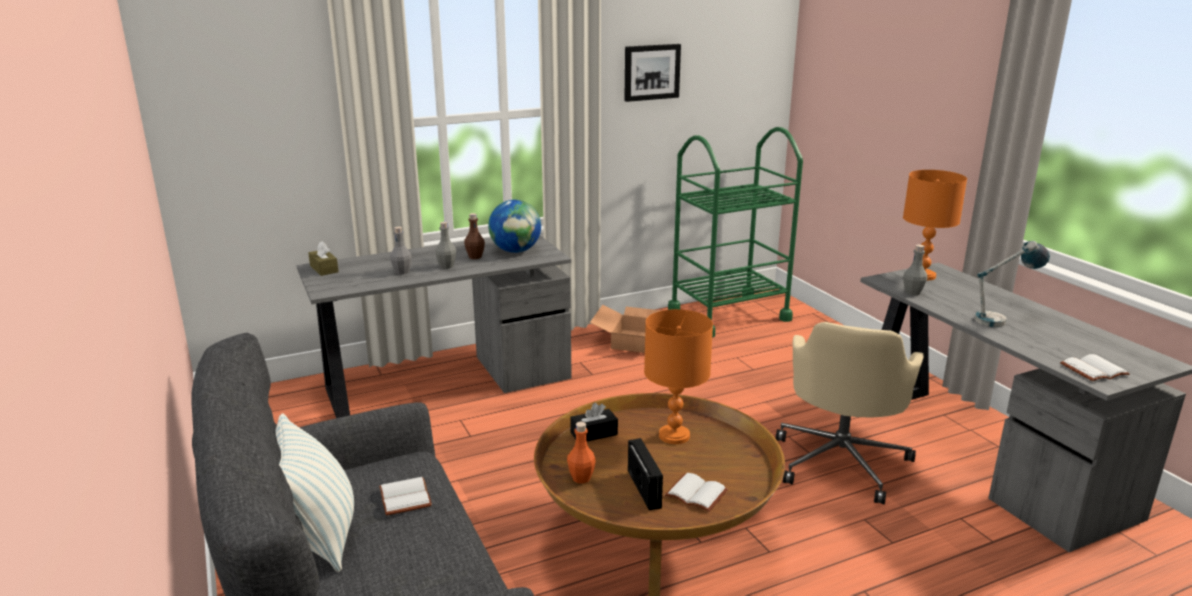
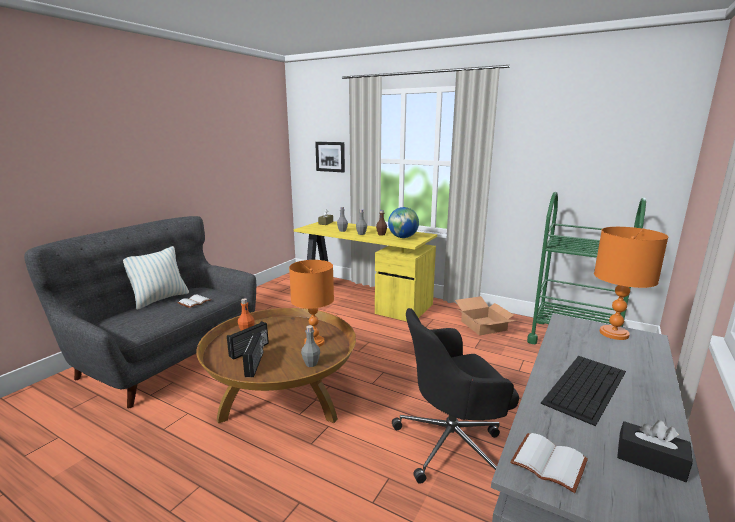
camera: 55 degrees right, 5 degrees down
(444, 383) = (364, 299): grey desk -> yellow desk
(594, 433) = (292, 322): black tissue box -> black tissue box (650, 460)
(651, 72) = (543, 145): picture -> picture (330, 156)
(694, 494) = (255, 364): white book -> radio
(841, 461) = (452, 444): beige office chair -> black office chair
(912, 292) = (564, 336): grey bottle -> grey bottle (311, 364)
(1001, 320) = (585, 386): table lamp -> keyboard

